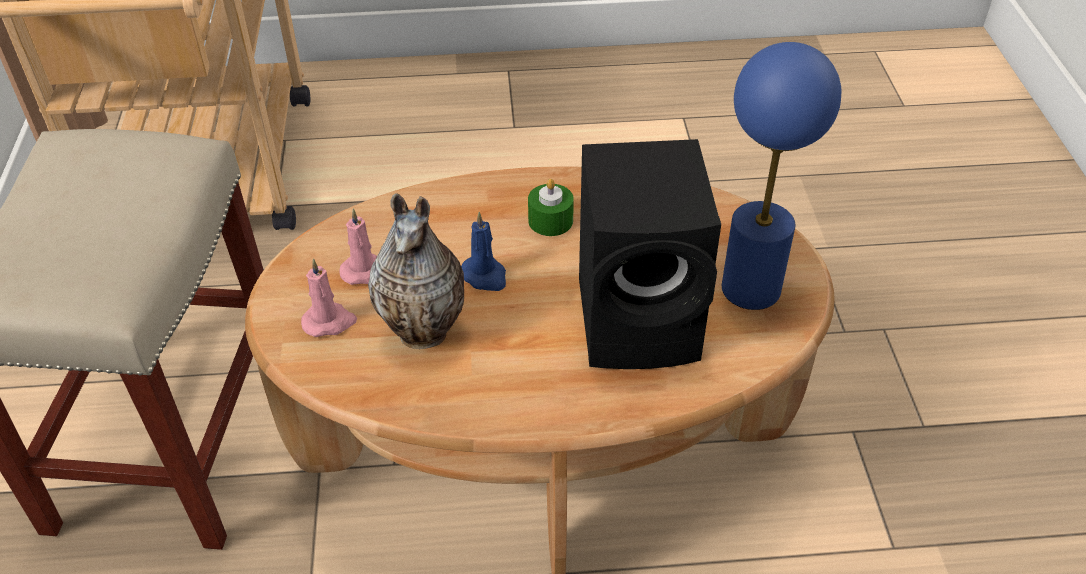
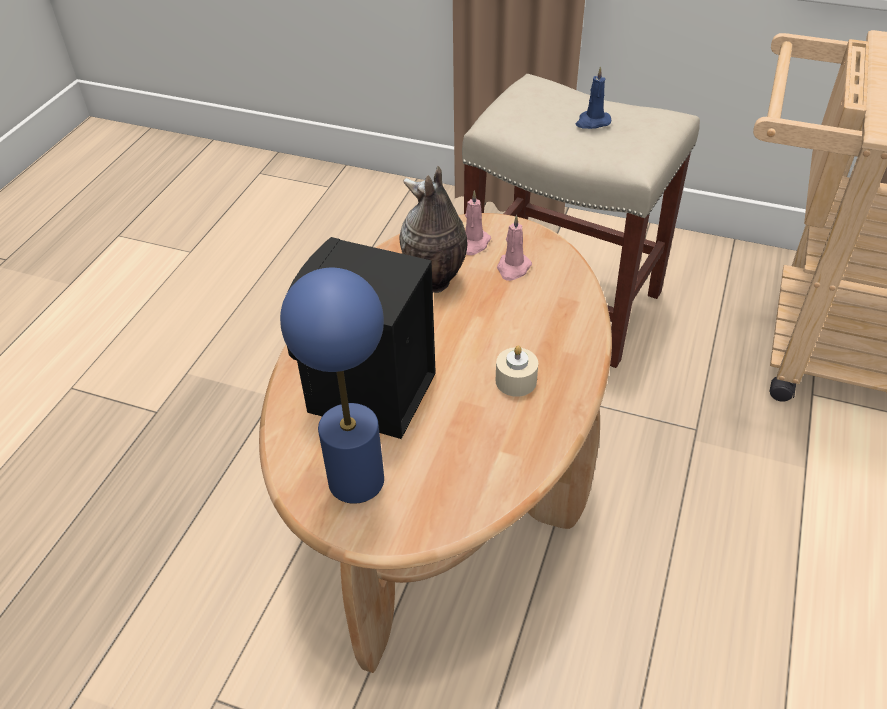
camera: 115 degrees right, 0 degrees up
(485, 276) = (472, 325): blue candle -> blue candle (592, 122)
(550, 220) = (516, 381): green candle -> beige candle

